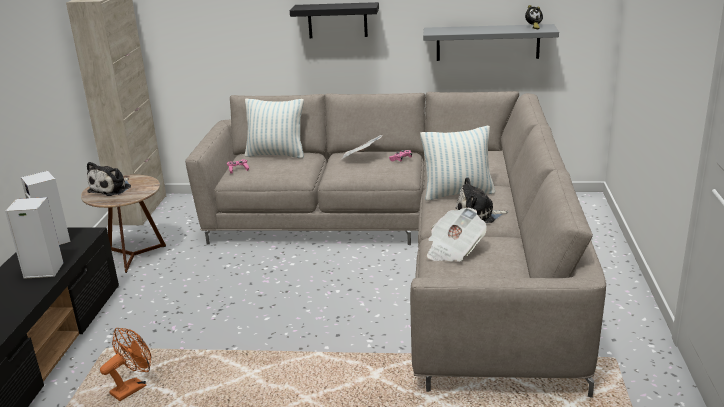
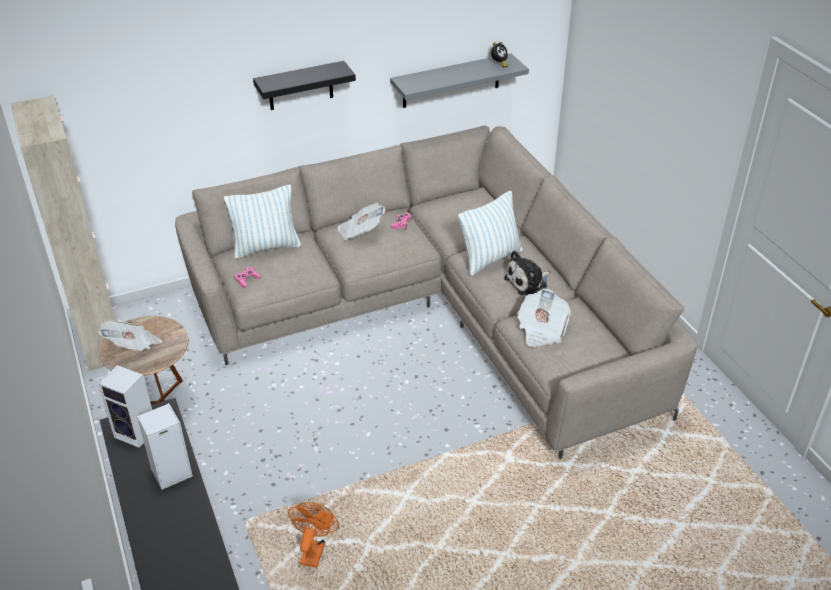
camera: 30 degrees left, 15 degrees up
(112, 189) = (133, 346): plush toy -> newspaper

